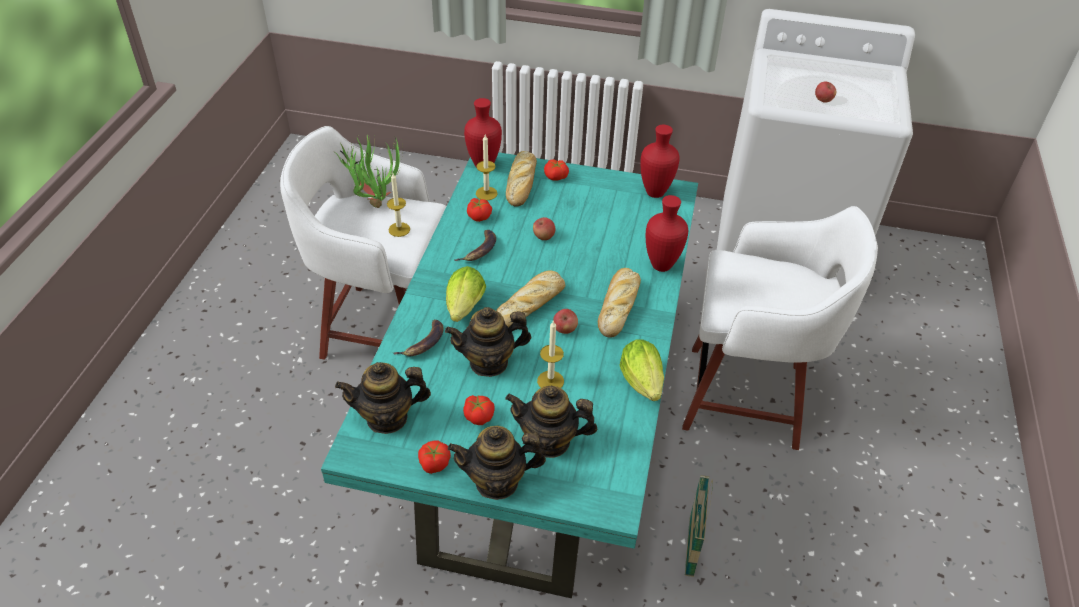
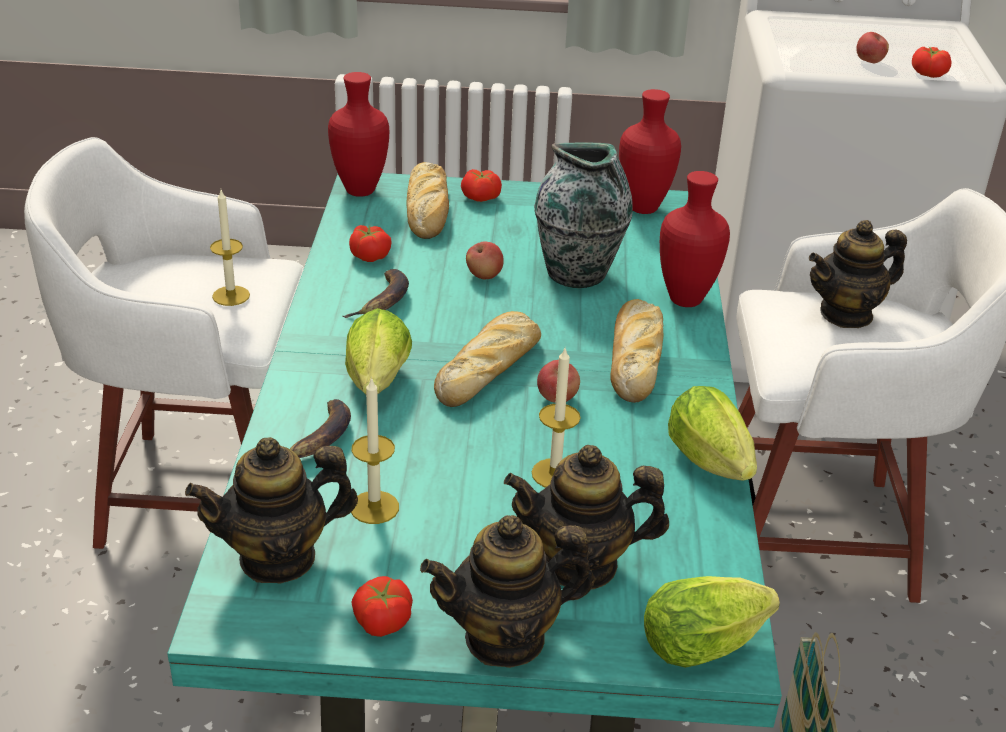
camera: 10 degrees left, 10 degrees down
(374, 201) = (181, 260): potted plant -> none
(479, 416) = (444, 538): tomato -> tomato (928, 73)
(486, 193) = (374, 225): candle -> candle (374, 507)
(489, 362) = (441, 456): teapot -> teapot (846, 314)
(601, 241) = (578, 274): none -> vase
(606, 499) = (708, 644): none -> lettuce

